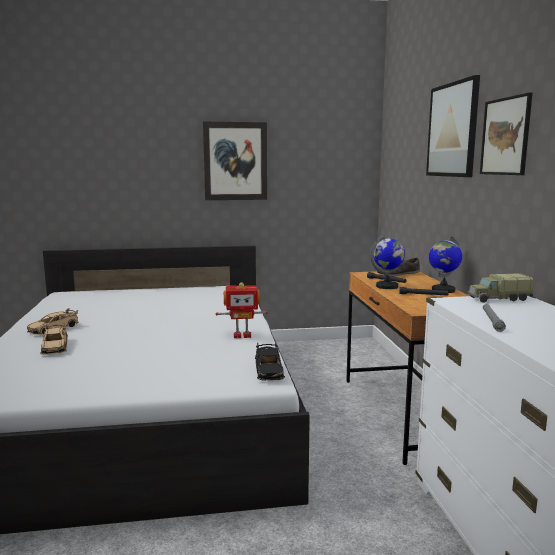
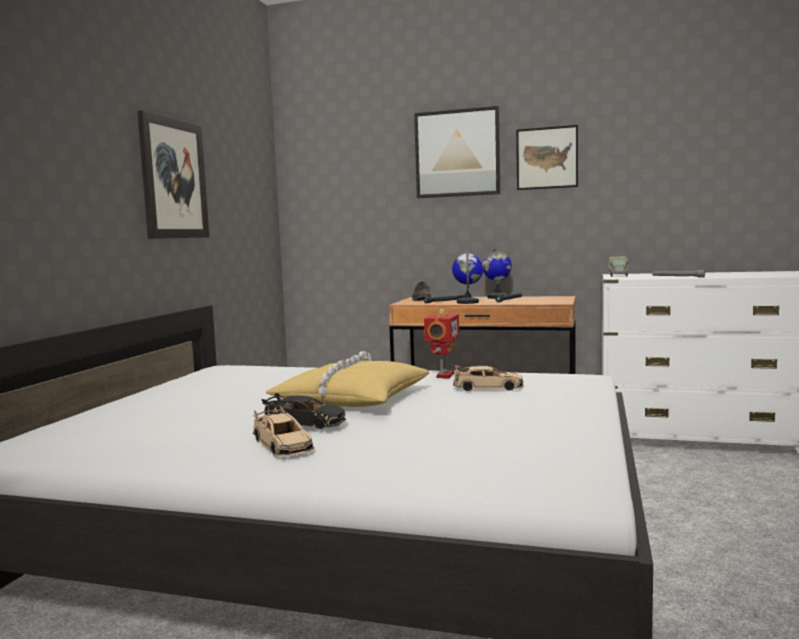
camera: 65 degrees left, 5 degrees down
(55, 347) = (387, 443): beige toy car -> beige toy car (488, 387)
(157, 325) = (351, 399): none -> yellow pillow
(269, 370) = (562, 374): black toy car -> black toy car (304, 423)

